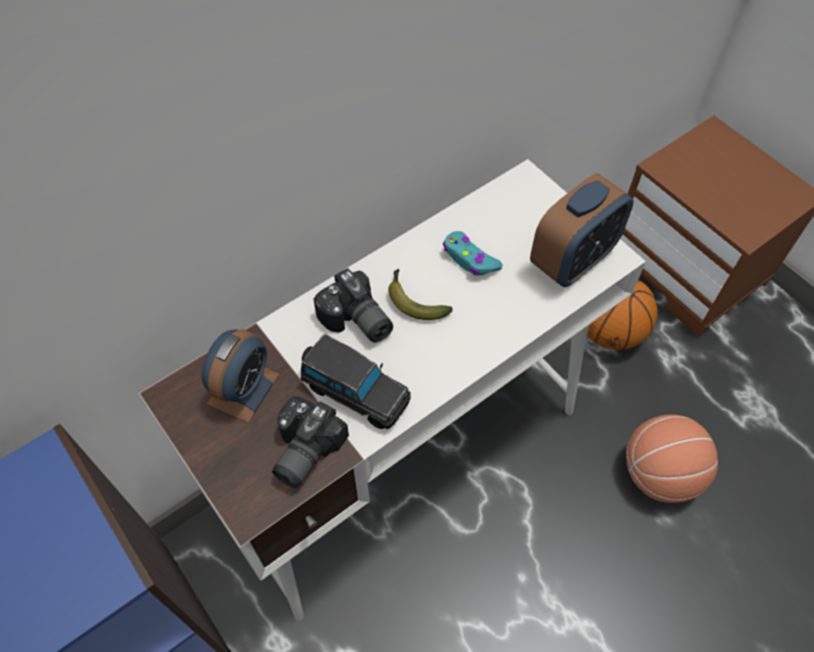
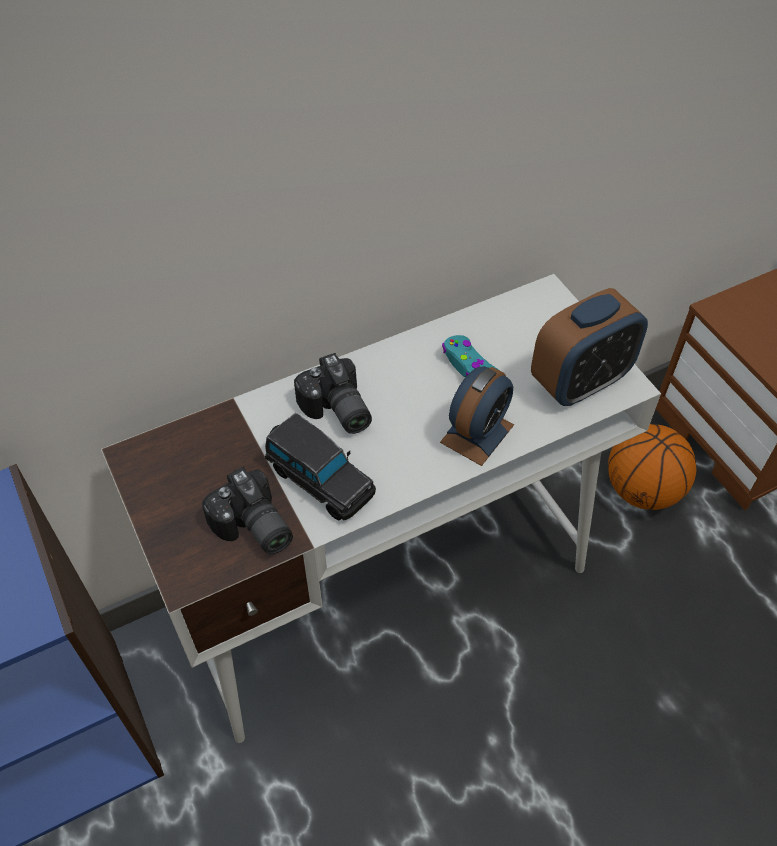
camera: 10 degrees right, 5 degrees down
(243, 389) = (206, 460): alarm clock -> alarm clock (477, 433)
(302, 450) = (252, 529): camera -> camera turned 75 degrees counterclockwise
(413, 300) = (401, 399): banana -> none
(660, 474) = (672, 654): basketball -> none

